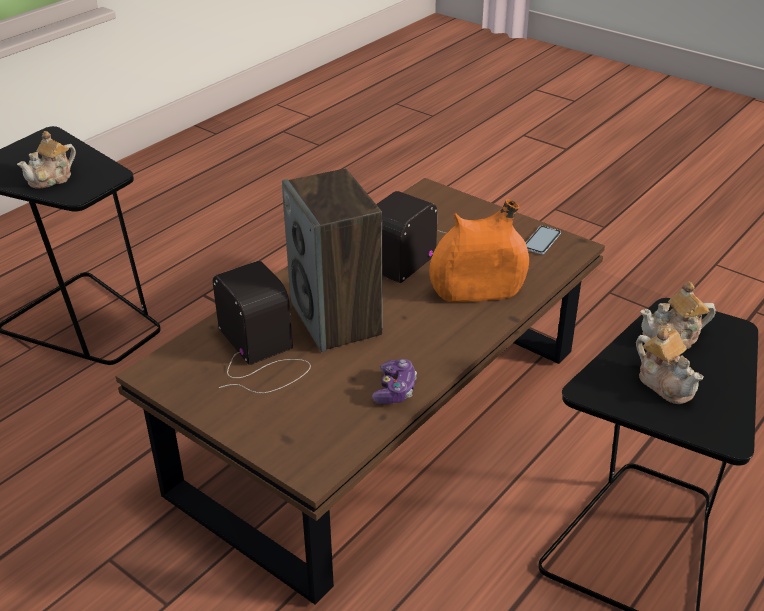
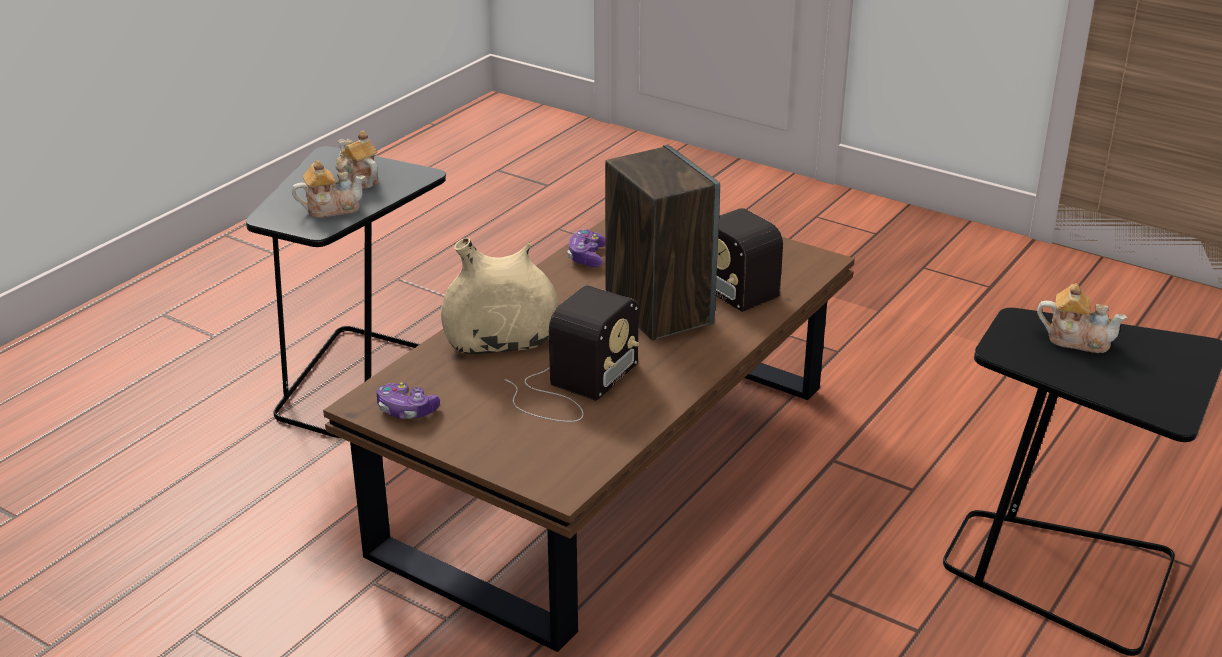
camera: 175 degrees right, 5 degrees down
(52, 179) = (1077, 340): teapot -> teapot turned 75 degrees clockwise
(477, 292) = (501, 343): orange vase -> beige vase
(541, 241) = (406, 410): phone -> game controller

